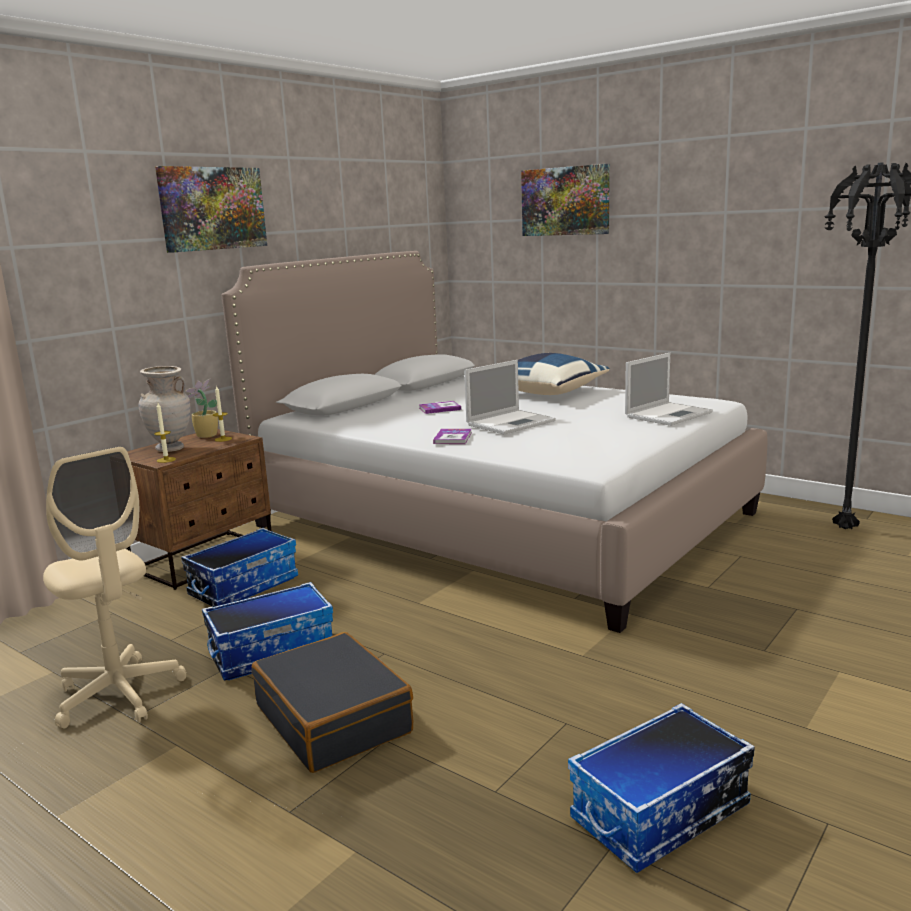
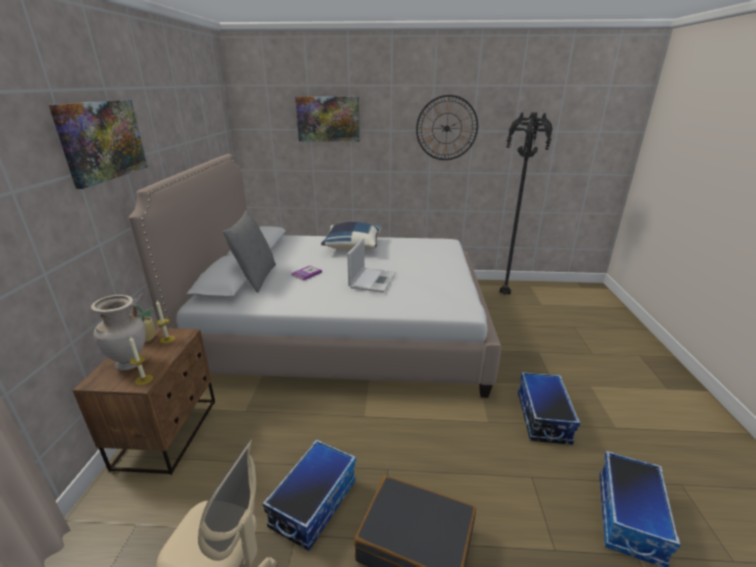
camera: 35 degrees left, 10 degrees up
(244, 586) = (228, 448): storage box -> storage box (542, 417)
(375, 405) = (255, 278): none -> grey pillow
(453, 438) = (355, 302): book -> none
(669, 414) = (443, 256): laptop -> none
(750, 206) = (446, 128): none -> wall clock

